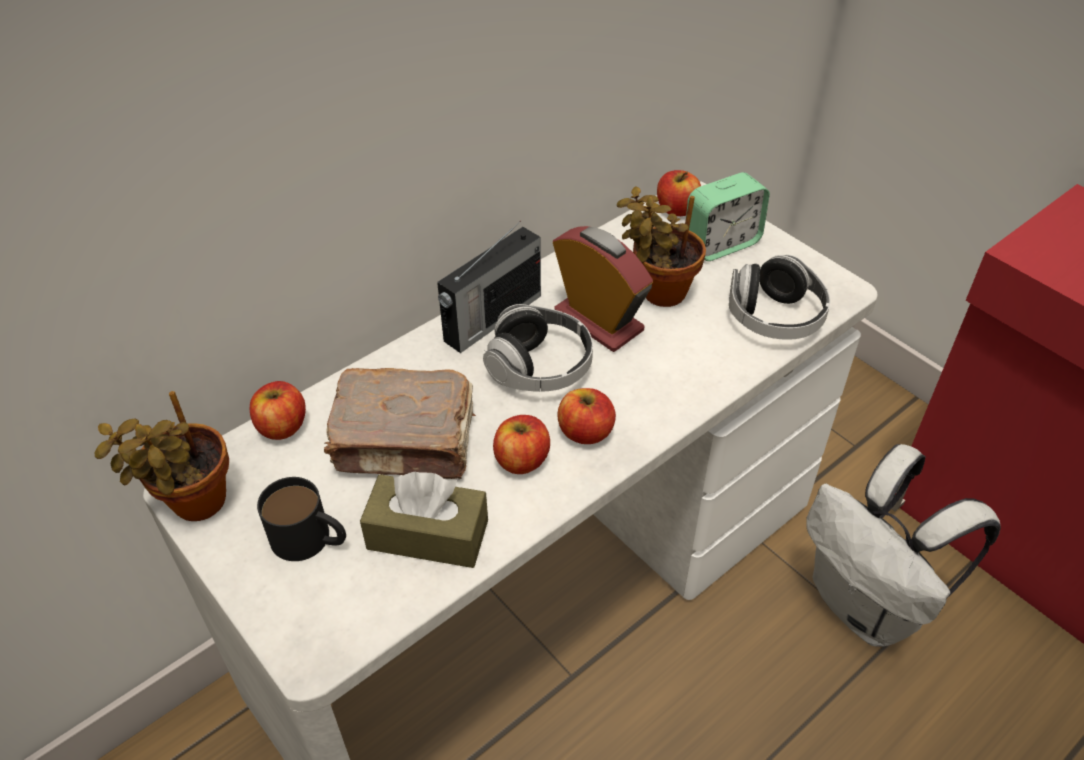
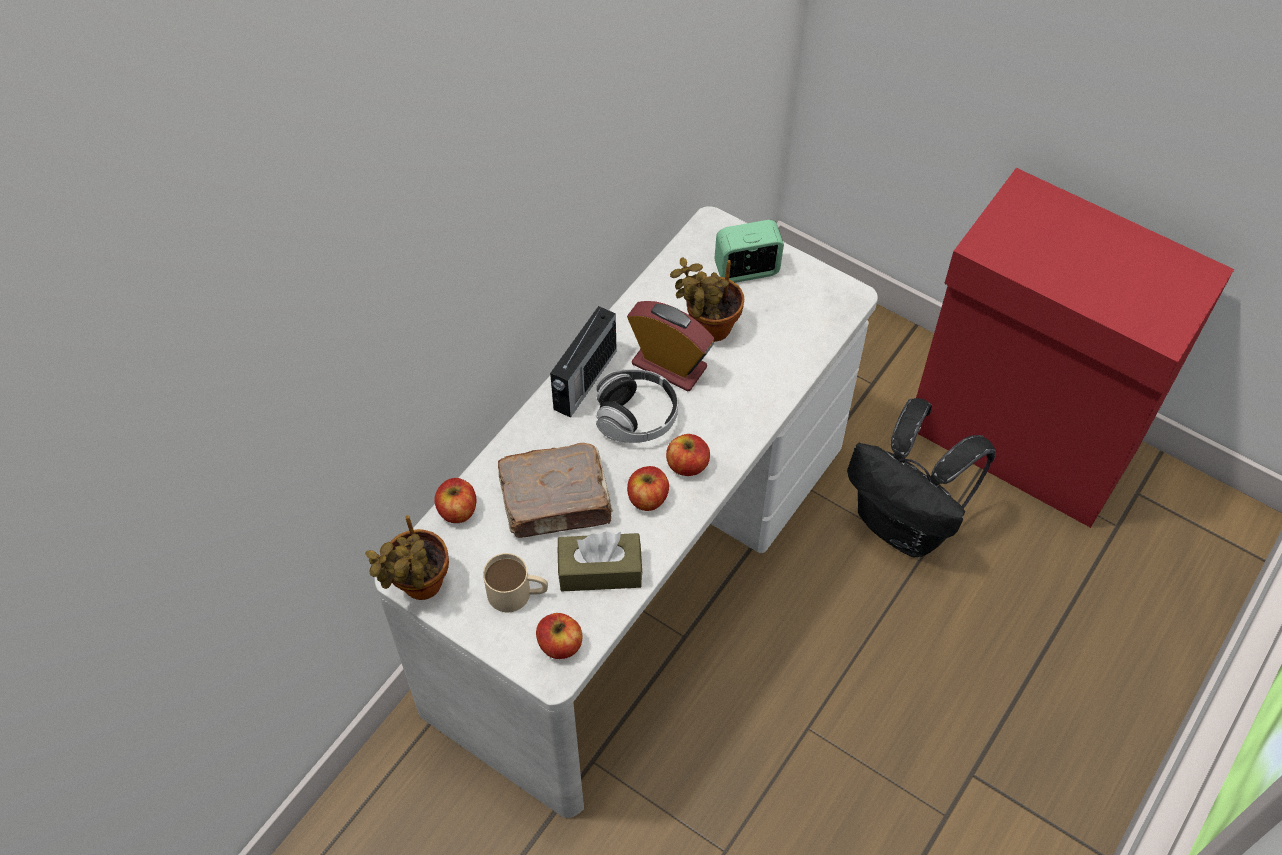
camera: 15 degrees left, 10 degrees up
(310, 540) = (518, 593): black mug -> beige mug
(677, 209) = (702, 241): apple -> apple (560, 644)
(721, 244) = (747, 270): alarm clock -> alarm clock turned 150 degrees counterclockwise
(774, 318) = (803, 334): headphones -> none
(868, 606) = (905, 525): white backpack -> black backpack

